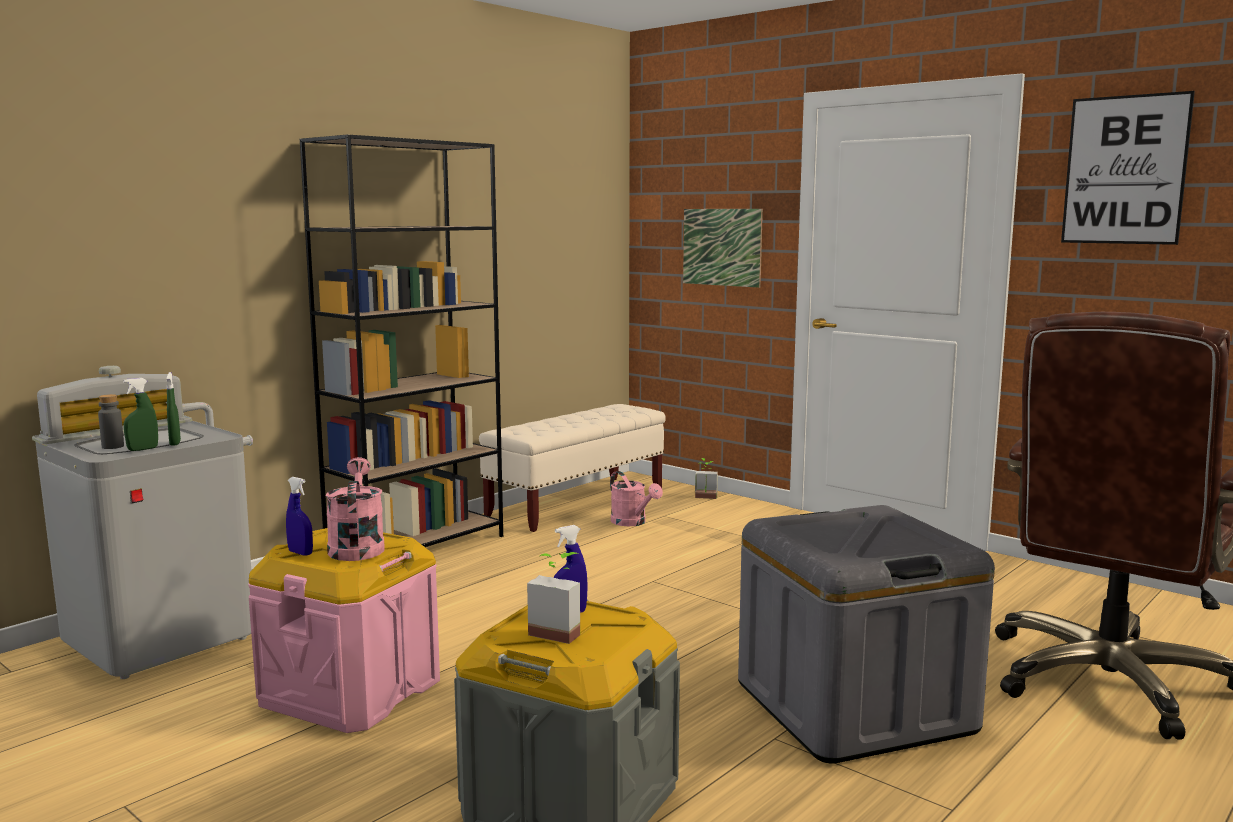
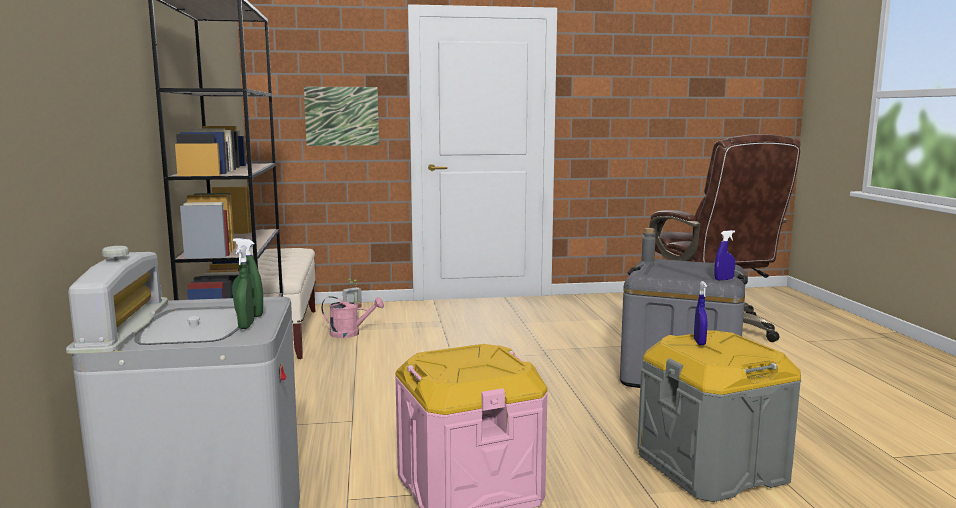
camera: 50 degrees left, 0 degrees up
(113, 446) = (193, 334): grey bottle -> grey bottle (647, 260)
(300, 553) = (461, 375): blue spray bottle -> blue spray bottle (723, 279)
(356, 546) = (478, 359): pink watering can -> none
(559, 631) = (725, 349): potted plant -> none
(1125, 170) = (613, 67): picture -> none

